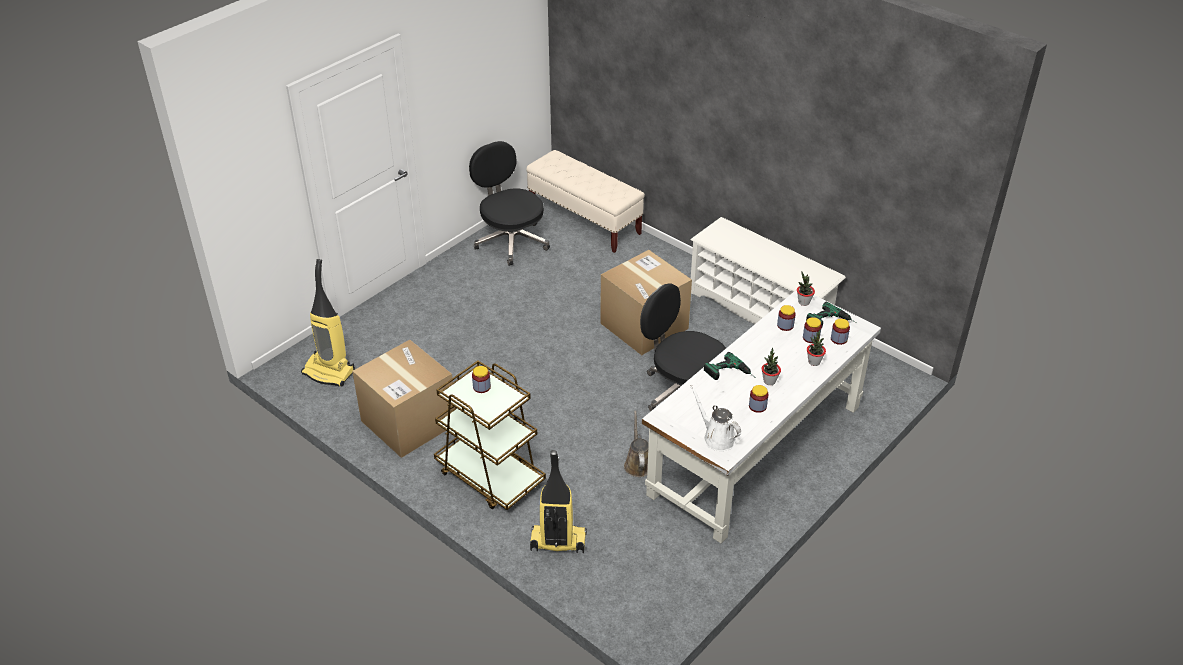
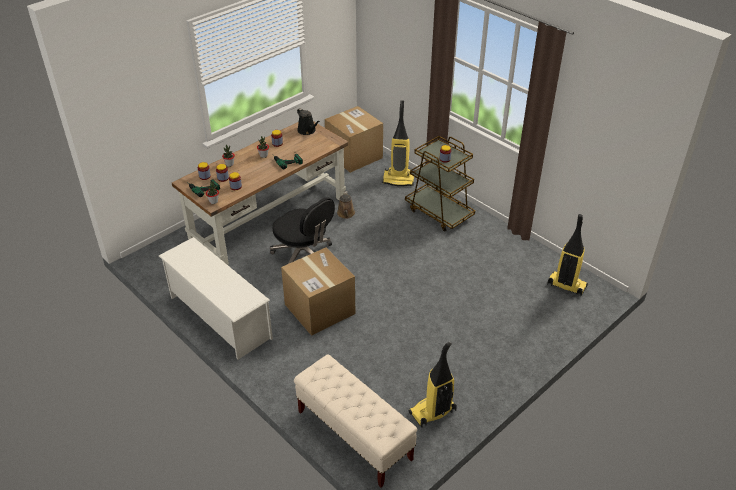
camera: 175 degrees left, 0 degrees up
(409, 422) = (497, 246): cardboard box -> cardboard box (354, 156)
(511, 241) = (432, 412): black office chair -> vacuum cleaner
(716, 437) = (307, 131): white watering can -> black watering can
(756, 450) = (269, 217): white desk -> brown desk

